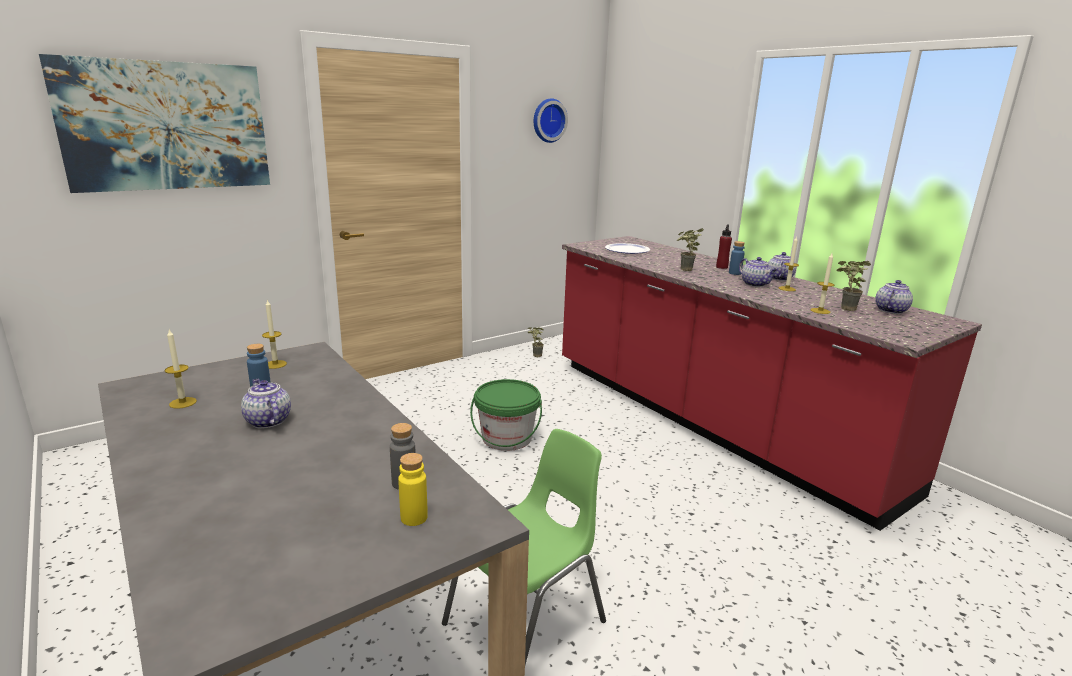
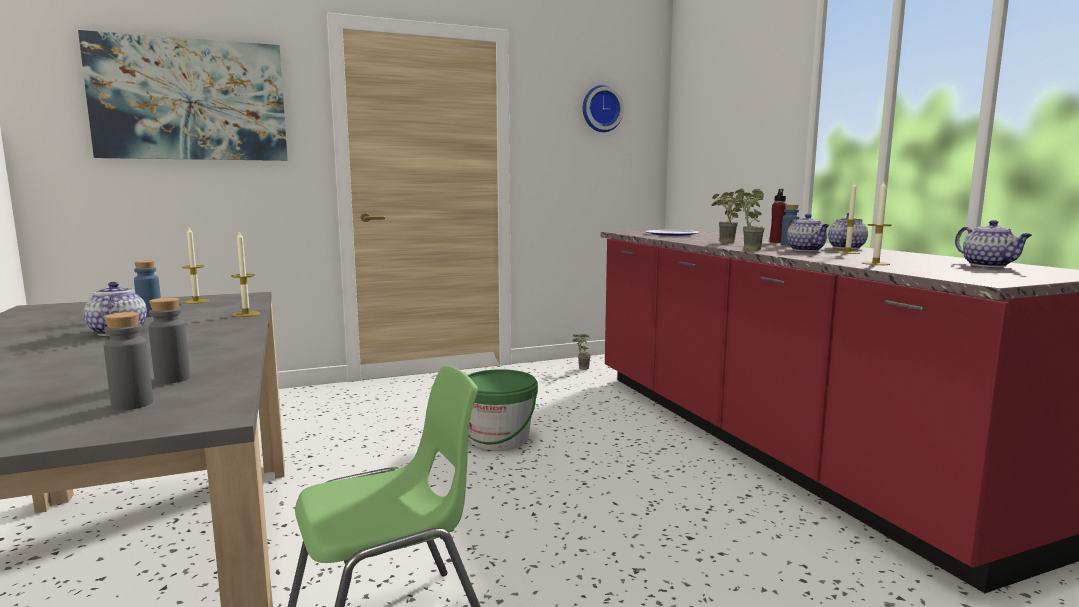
camera: 15 degrees right, 10 degrees down
(183, 403) = (64, 318): candle -> candle (246, 314)
(414, 518) = (132, 404): yellow bottle -> grey bottle
(844, 309) = (915, 263): potted plant -> potted plant (746, 250)
(890, 310) = (989, 265): teapot -> teapot turned 105 degrees clockwise

